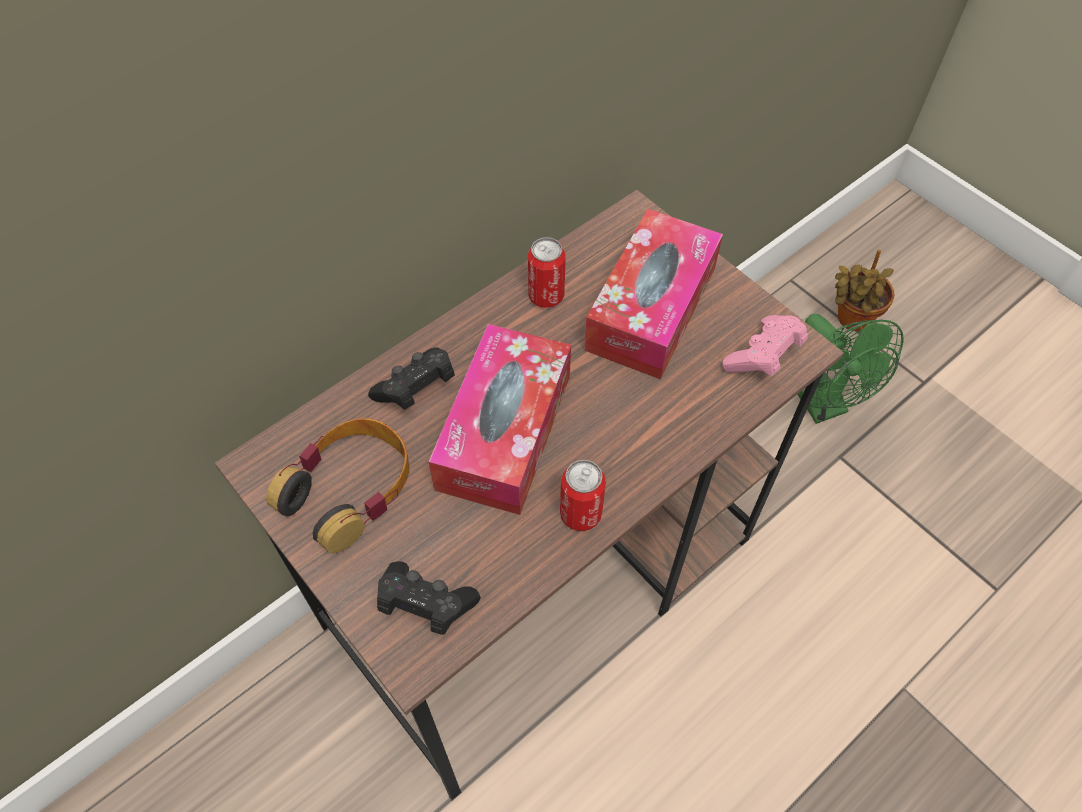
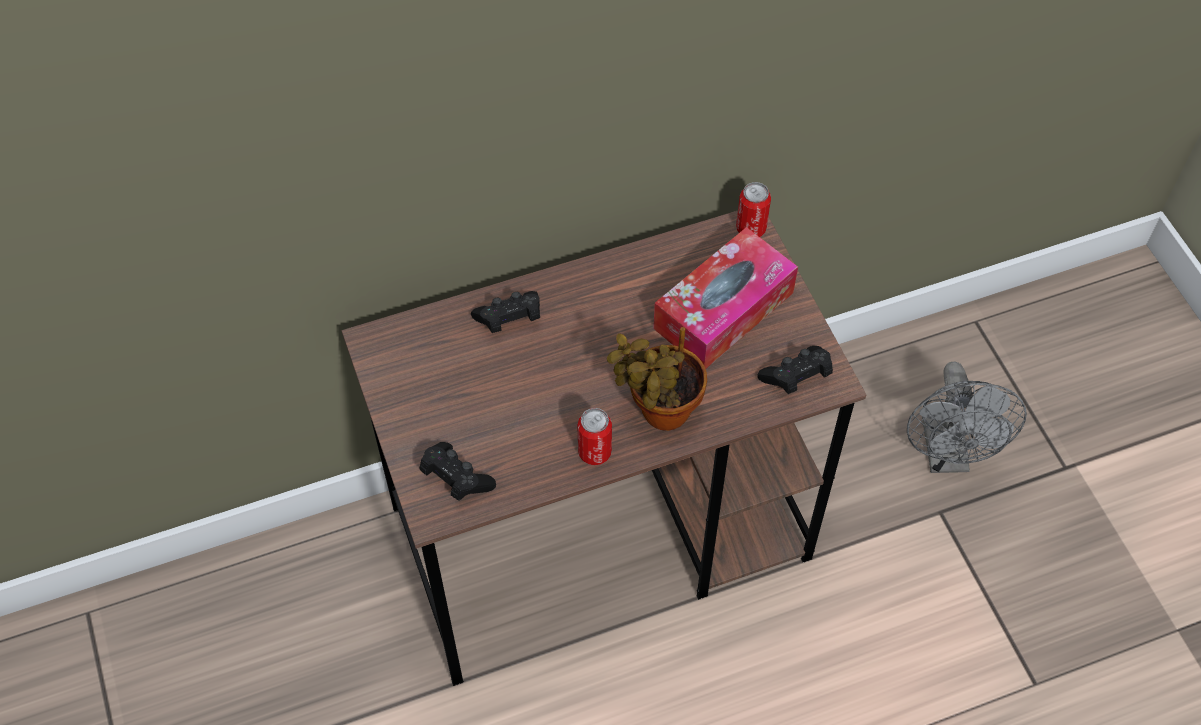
camera: 20 degrees right, 0 degrees up
(349, 488) = (432, 380): headphones -> none
(504, 431) = (563, 373): tissue box -> none
(546, 296) = (642, 275): can -> can (751, 228)
(763, 357) = (796, 377): pink game controller -> black game controller
(822, 403) = (947, 455): green fan -> grey fan
(850, 320) = (1019, 381): potted plant -> potted plant (659, 412)

